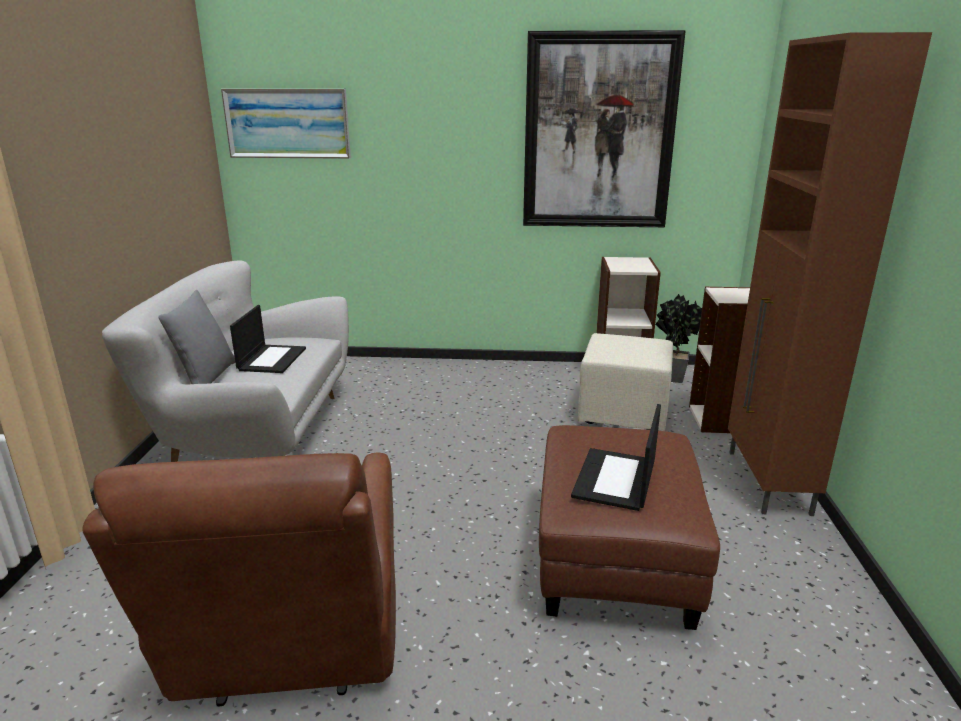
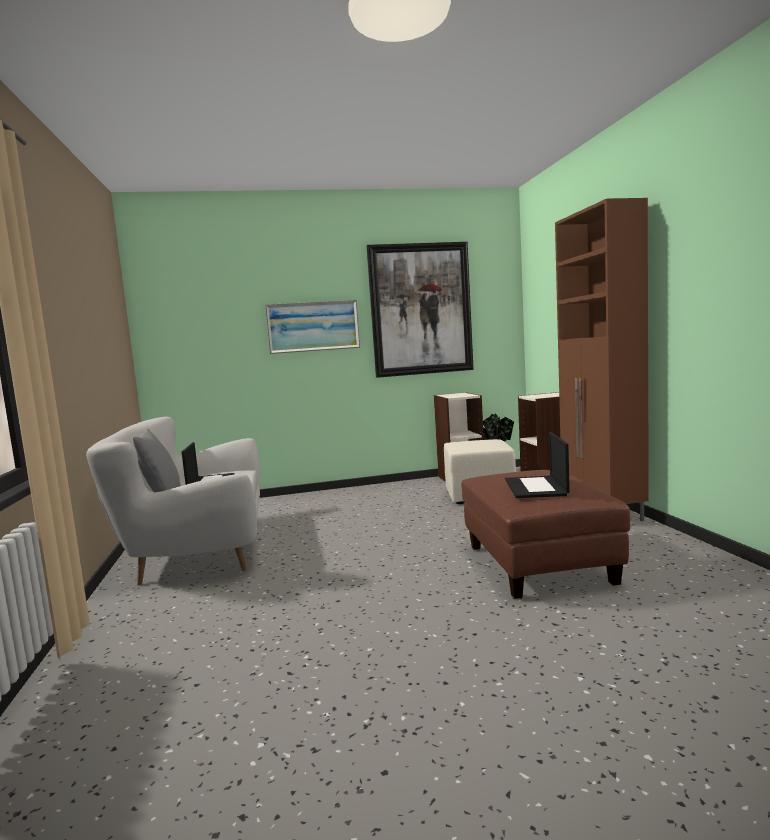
camera: 15 degrees left, 15 degrees down
(287, 123) = (191, 317): picture -> picture (313, 326)
(290, 648) = (329, 659): brown armchair -> none

